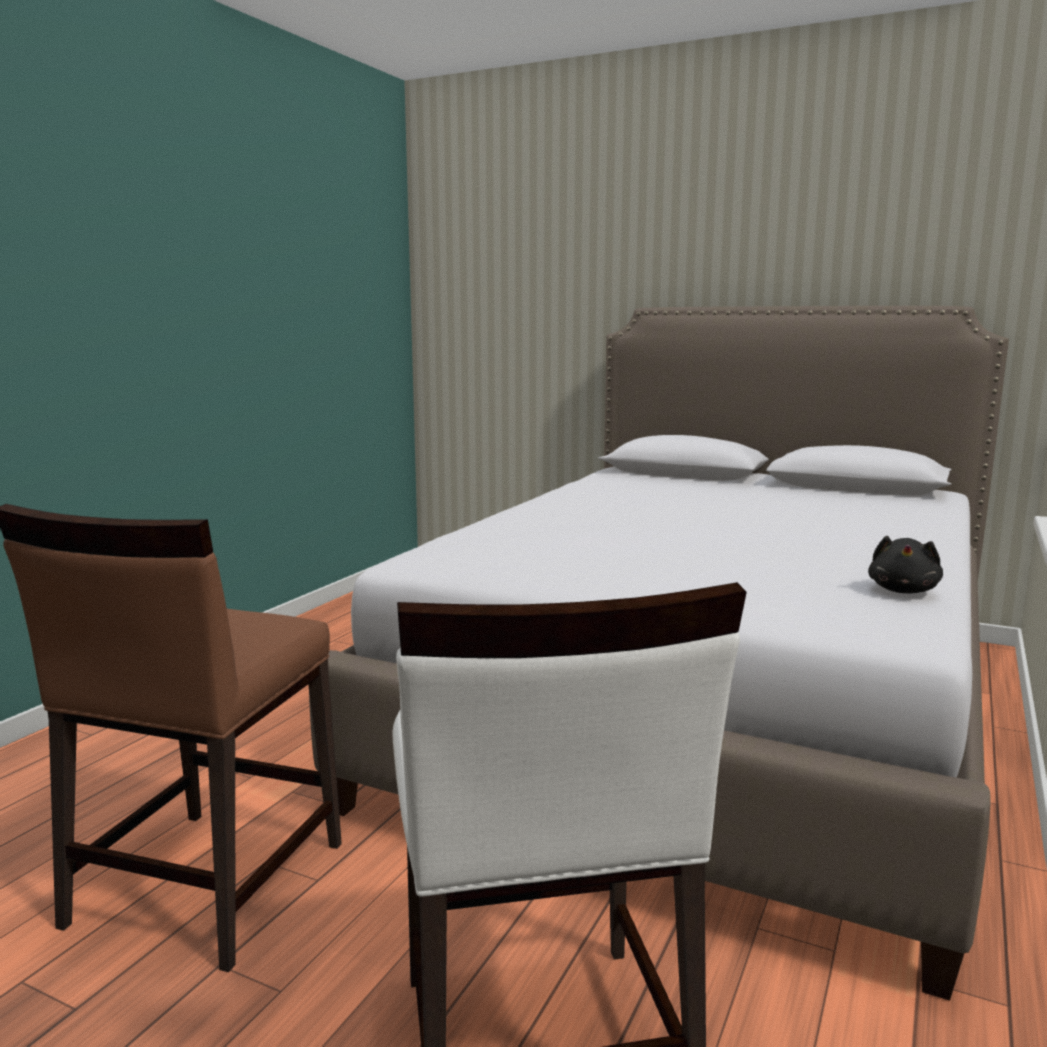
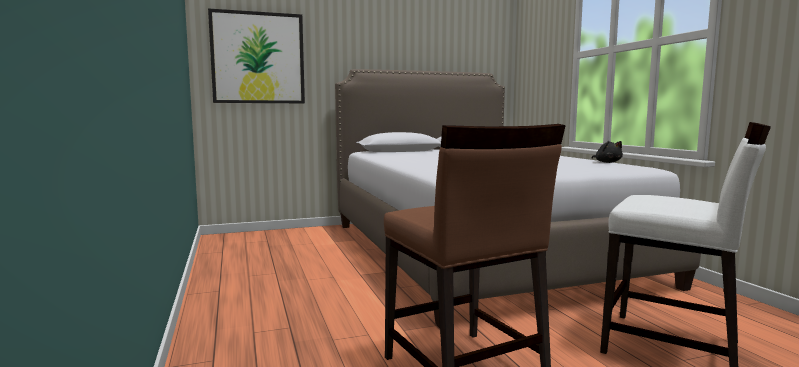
camera: 45 degrees left, 5 degrees down
(498, 293) = (258, 58): none -> picture

